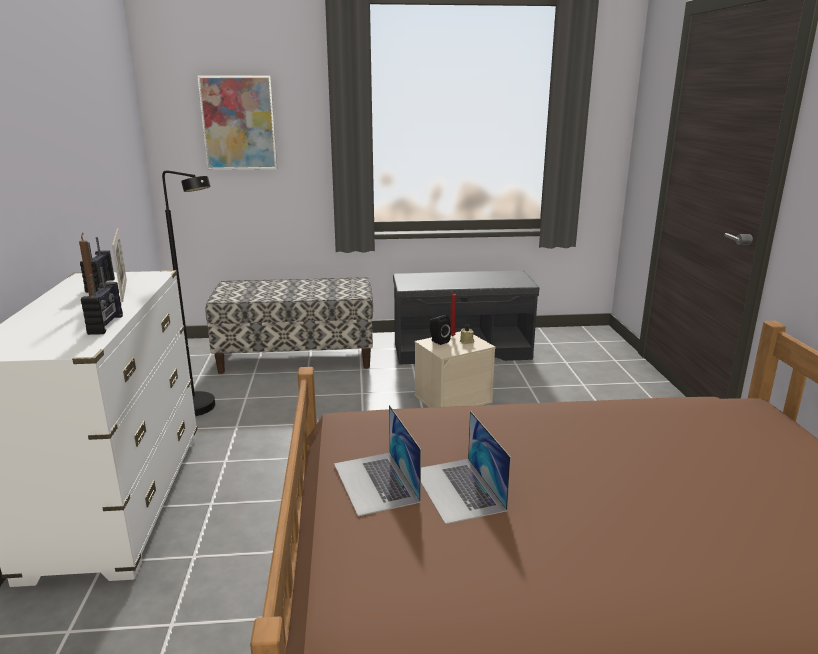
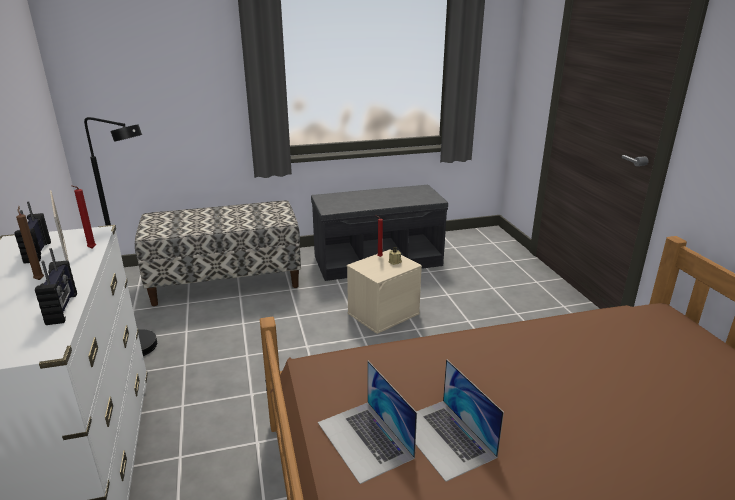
camera: 10 degrees left, 5 degrees up
(147, 286) = (91, 249): none -> red candle
(238, 123) = (148, 54): picture -> none
(438, 341) = (368, 263): black speaker -> none

